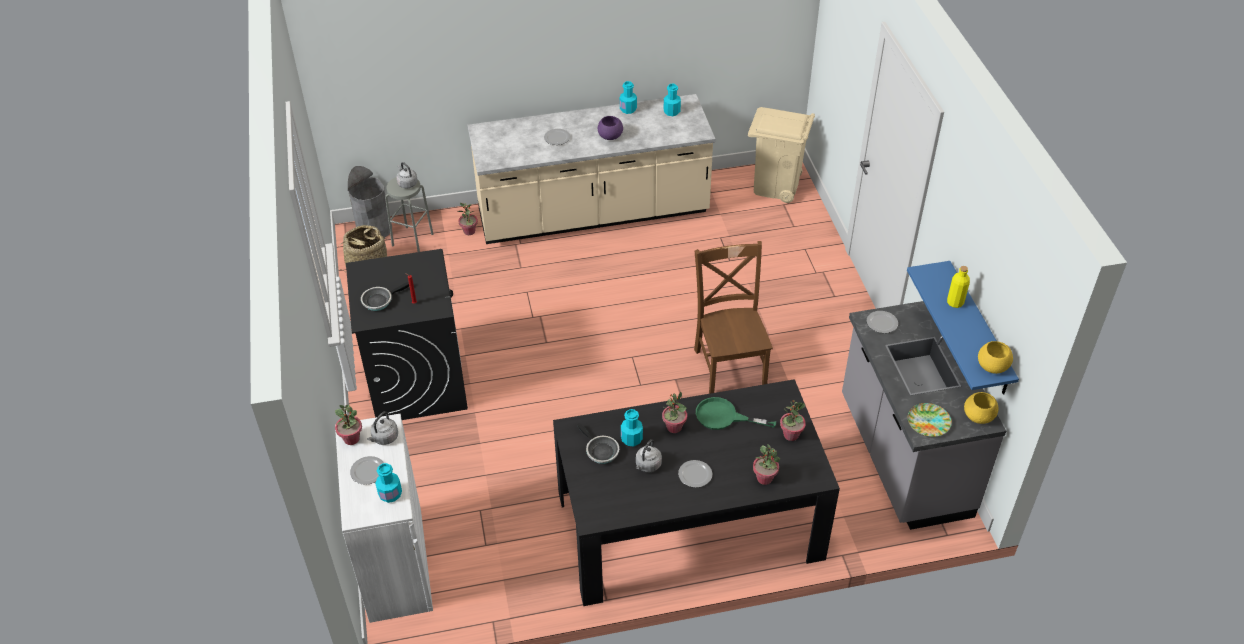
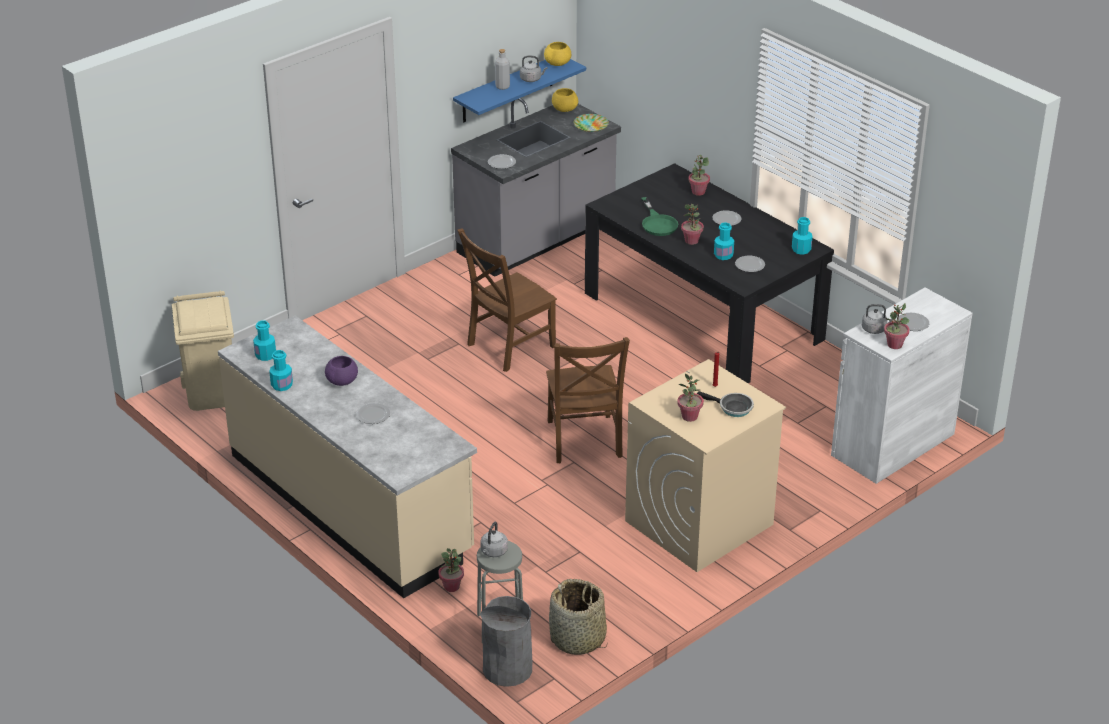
camera: 120 degrees left, 10 degrees down
(390, 494) = (918, 304): turquoise bottle -> turquoise bottle (801, 250)
(417, 381) = (698, 523): black washing machine -> beige washing machine
(566, 358) = (584, 441): none -> brown chair
(600, 451) = (750, 265): frying pan -> plate
(647, 465) = (740, 241): grey kettle -> grey kettle (532, 79)
(790, 435) = (645, 192): potted plant -> potted plant (689, 417)
(955, 302) = (502, 86): yellow bottle -> grey bottle

